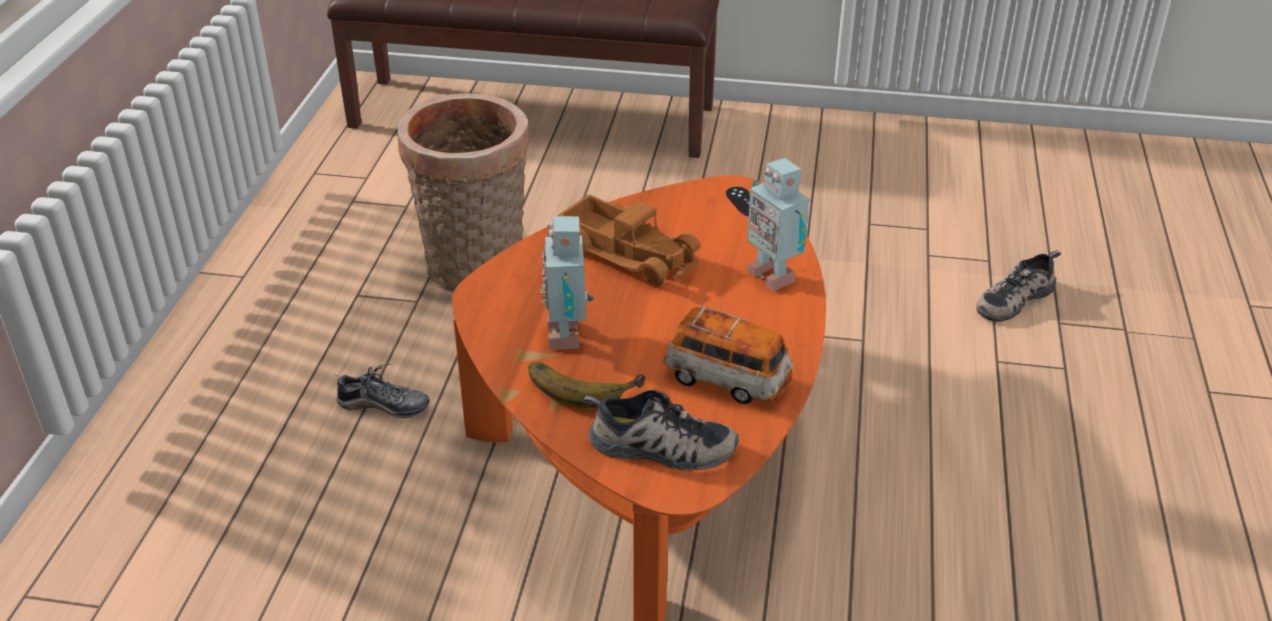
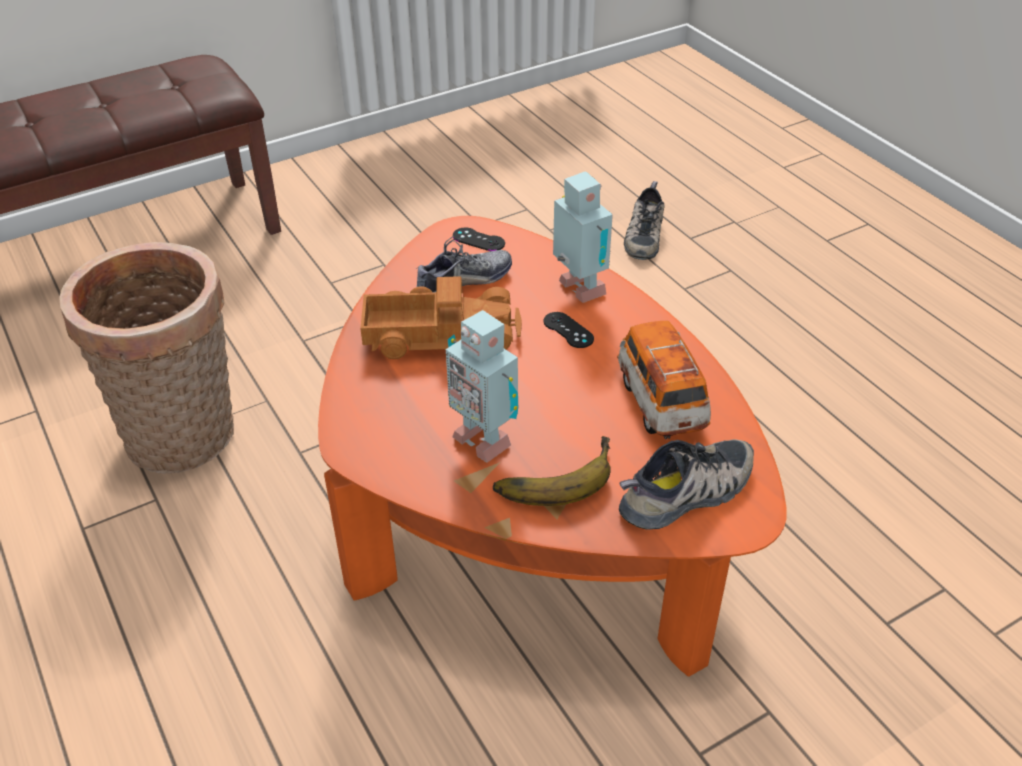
camera: 40 degrees left, 5 degrees up
(384, 406) = (238, 622): shoe -> shoe (463, 282)
(725, 297) = (568, 330): none -> black game controller
(727, 380) = (660, 401): toy car -> toy car turned 90 degrees counterclockwise
(773, 274) = (579, 291): toy robot -> toy robot turned 135 degrees counterclockwise

